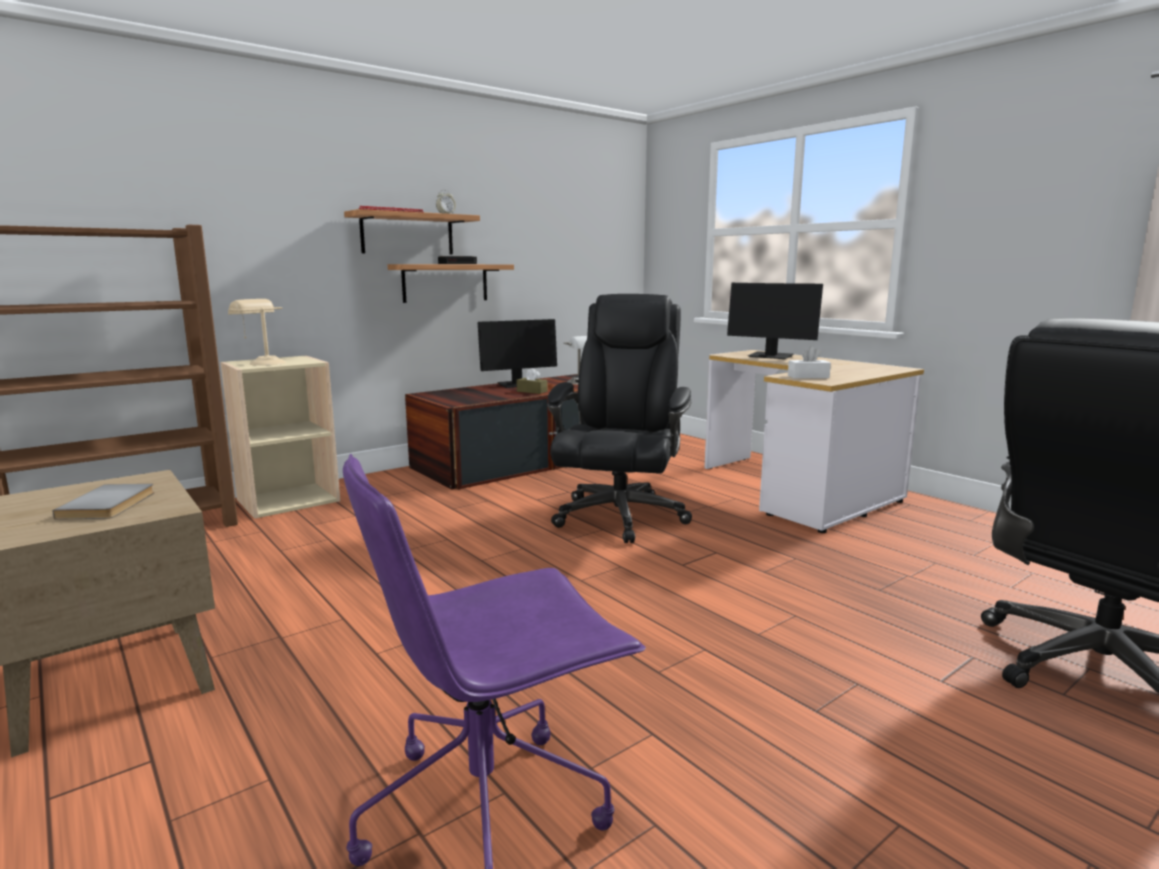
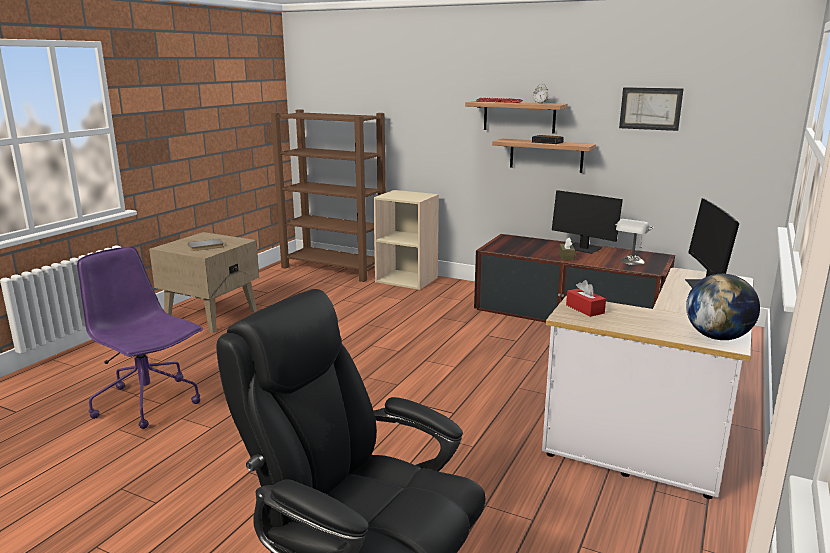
camera: 65 degrees right, 5 degrees up
(262, 362) = (399, 195): beige table lamp -> none
(541, 223) = (650, 108): none -> picture
(620, 517) = (486, 367): black office chair -> none
(808, 377) = (585, 309): white tissue box -> red tissue box
(886, 368) = (717, 337): none -> globe

